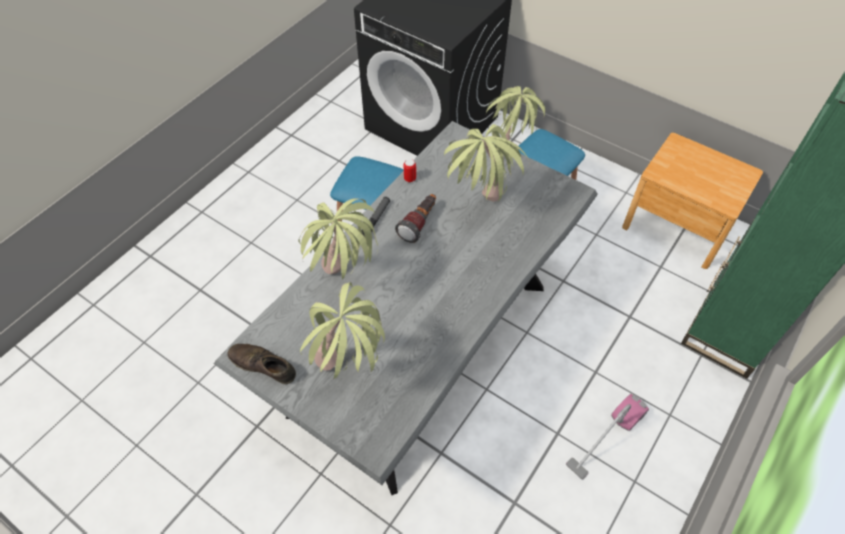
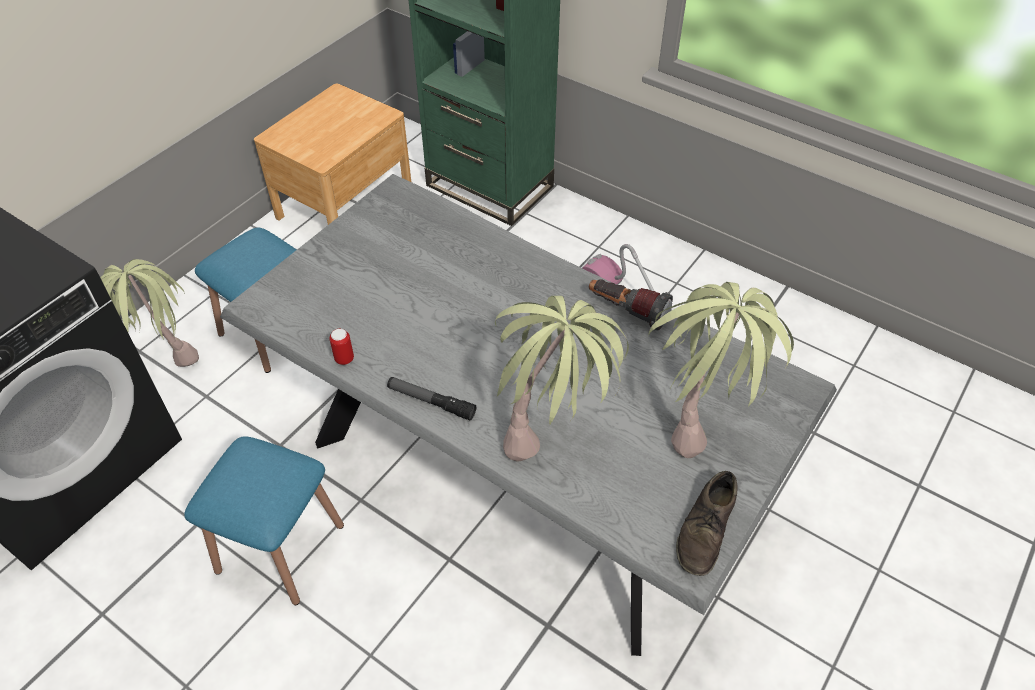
camera: 90 degrees left, 5 degrees down
(419, 223) = (438, 347): flashlight -> flashlight (627, 312)
(479, 211) = (419, 282): potted plant -> none

